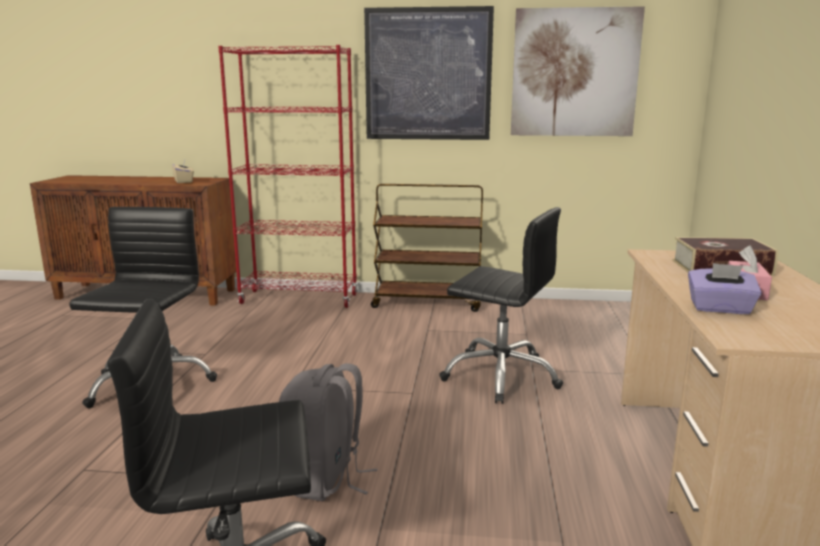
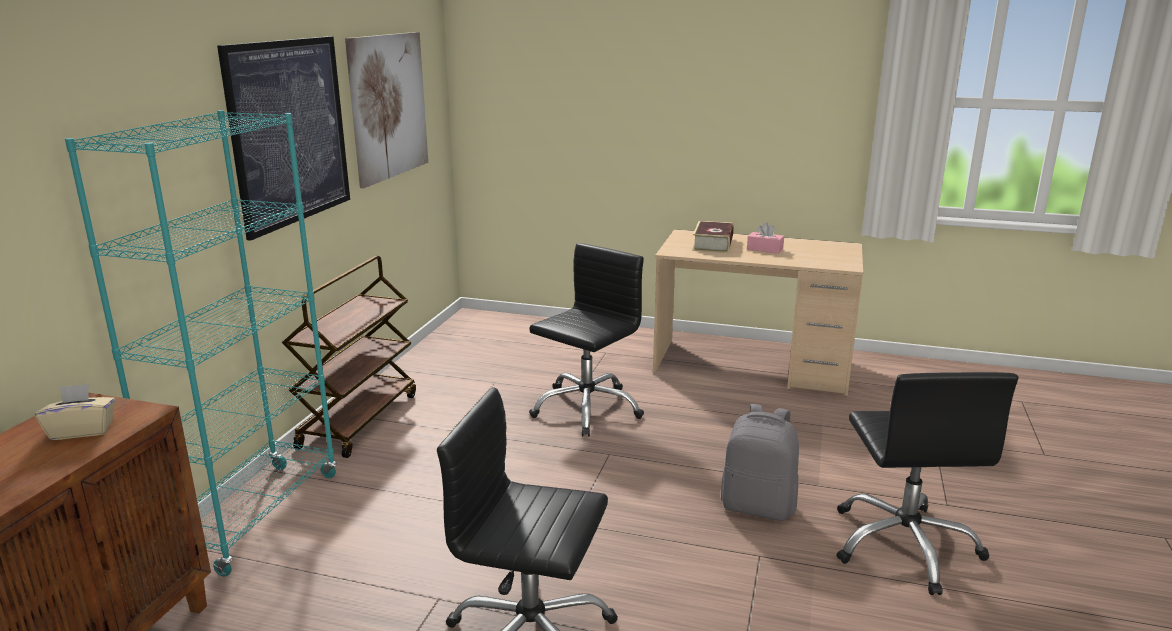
camera: 80 degrees left, 5 degrees up
(299, 299) = (255, 516): red bookcase -> turquoise bookcase
(720, 308) = (800, 260): purple tissue box -> none

